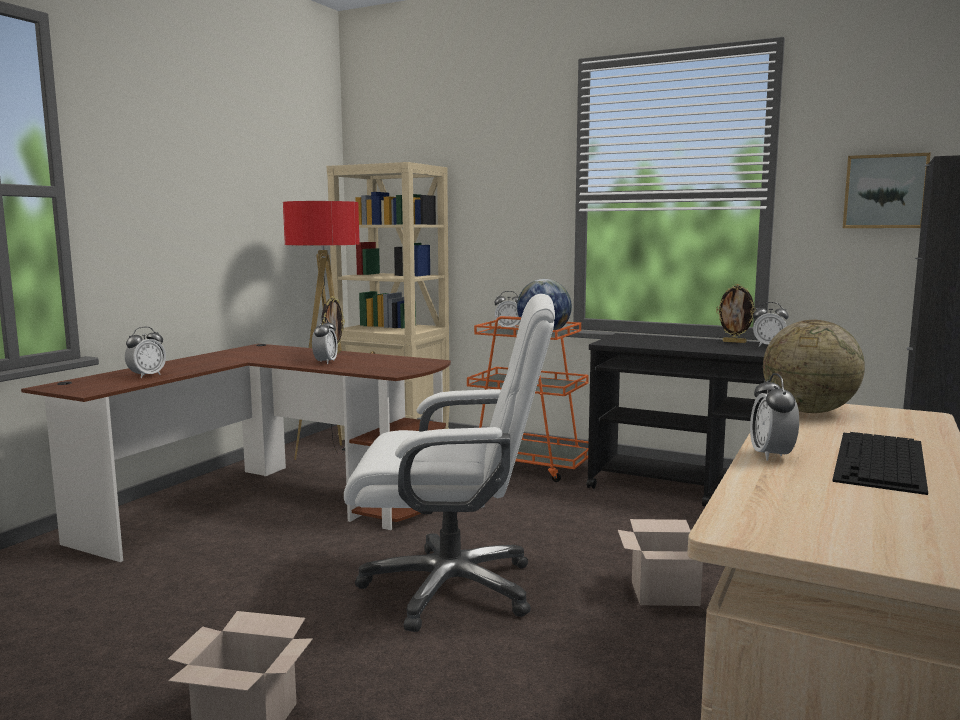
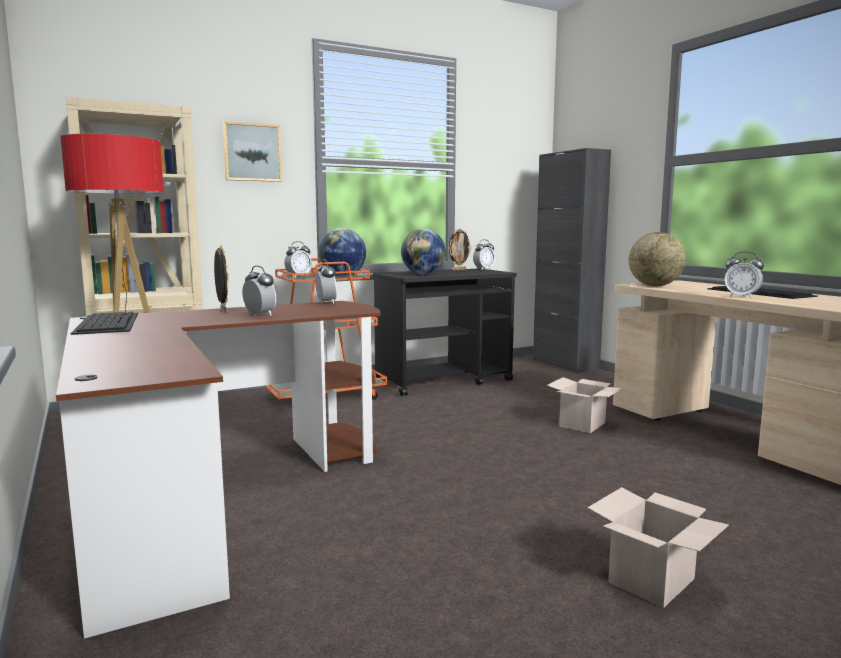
camera: 55 degrees left, 0 degrees up
(147, 376) = (151, 352): alarm clock -> alarm clock (326, 303)
(240, 351) = (107, 323): none -> keyboard
(452, 587) = (508, 468): white office chair -> none
(646, 342) = (423, 274): none -> globe
(885, 191) = (509, 169): picture -> picture (252, 152)

